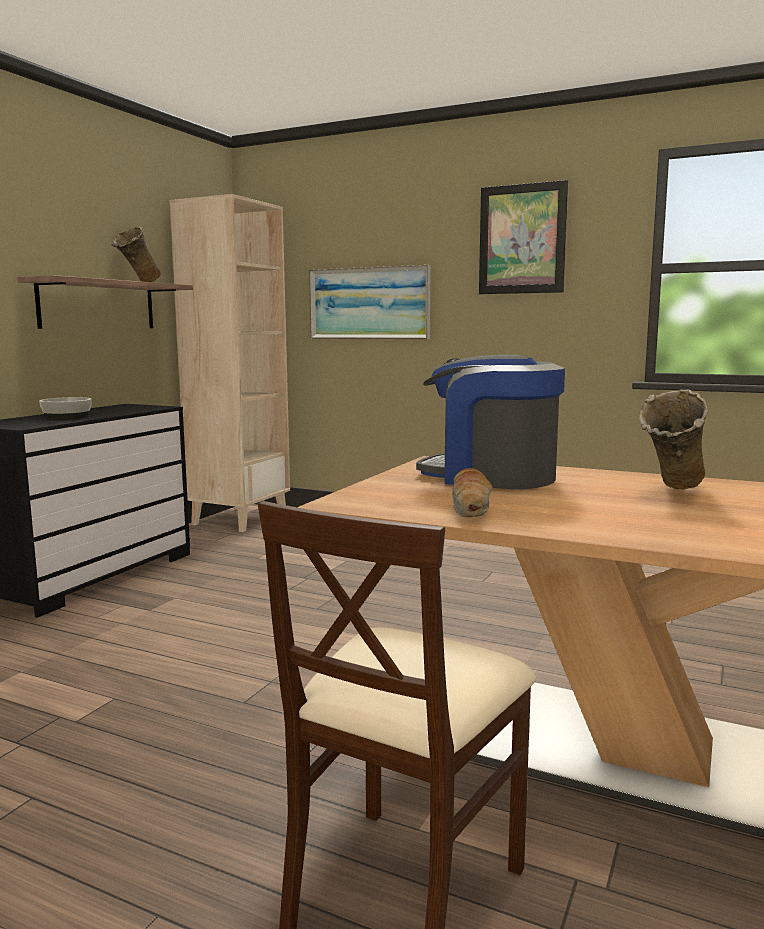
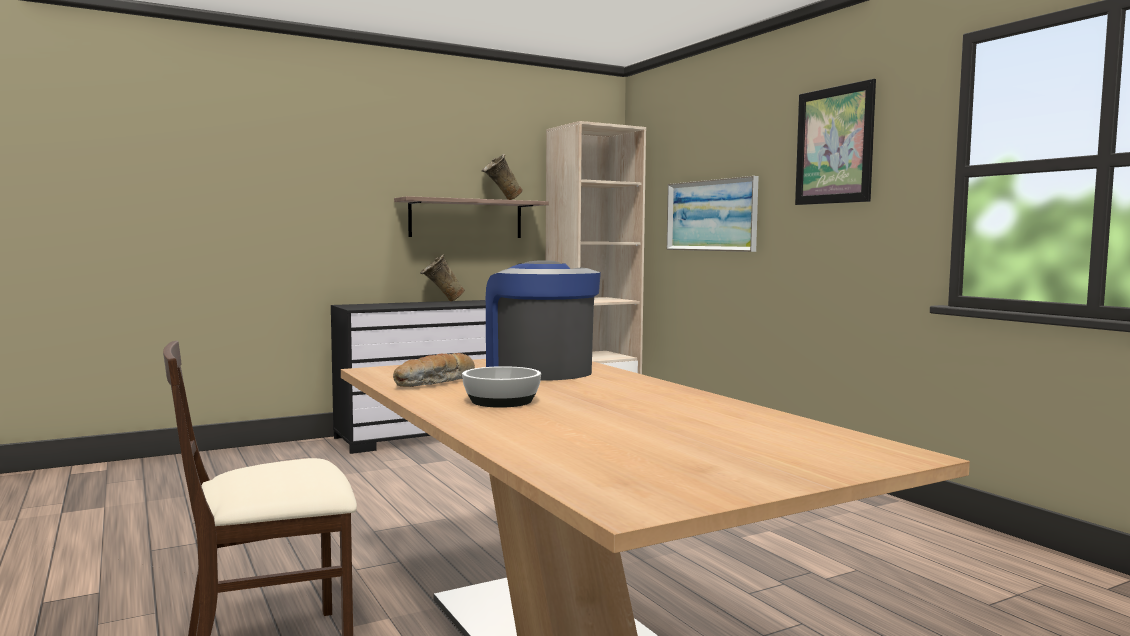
camera: 35 degrees right, 5 degrees down
(66, 417) = (405, 305): bowl -> bowl (500, 401)
(672, 492) = (625, 397): beige vase -> beige vase (442, 302)

